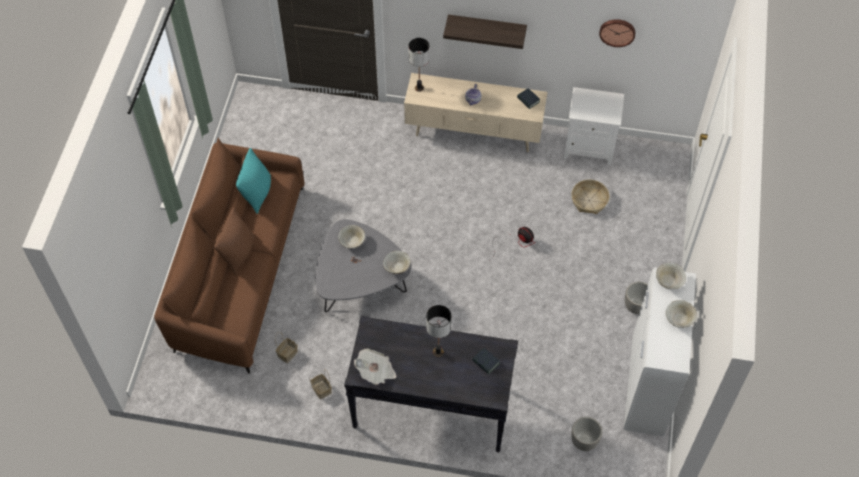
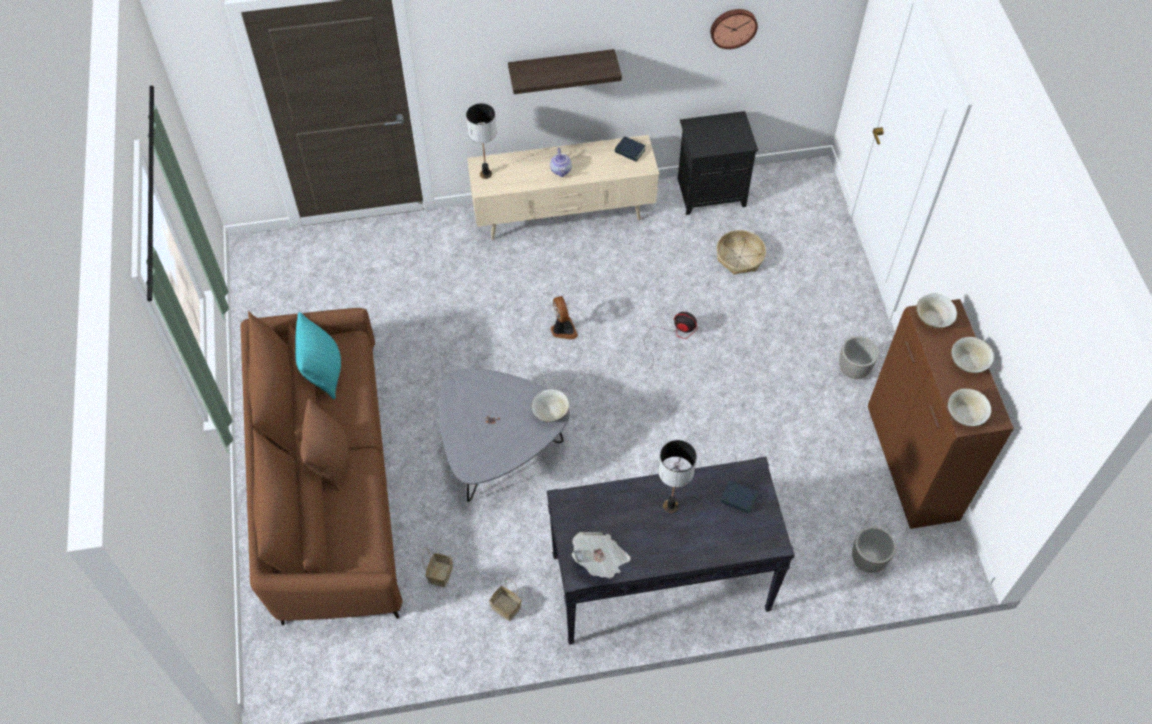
camera: 20 degrees left, 0 degrees up
(352, 242) = (477, 397): beige bowl -> beige bowl (965, 415)
(439, 214) = (562, 329): none -> fan
(590, 146) = (711, 191): white nightstand -> black nightstand
(647, 387) = (911, 465): white cabinet -> brown cabinet

